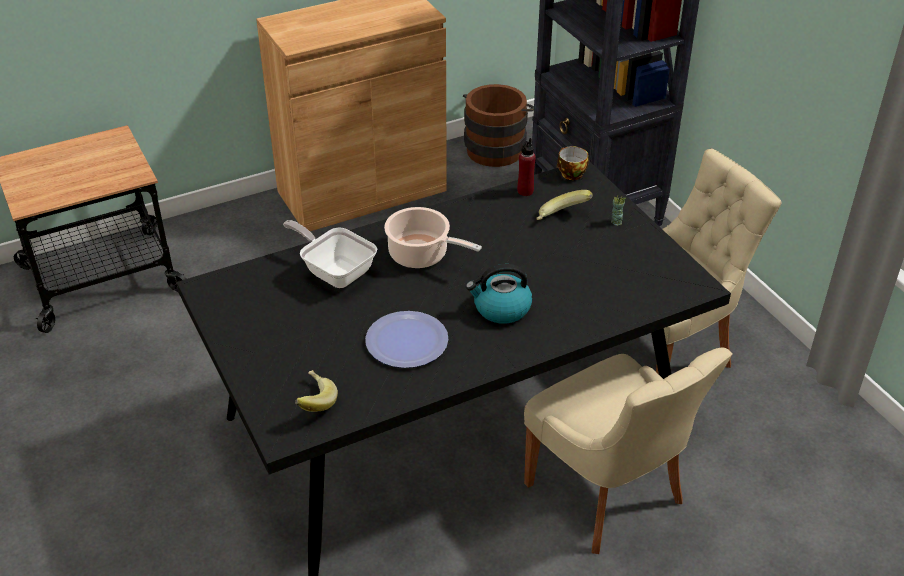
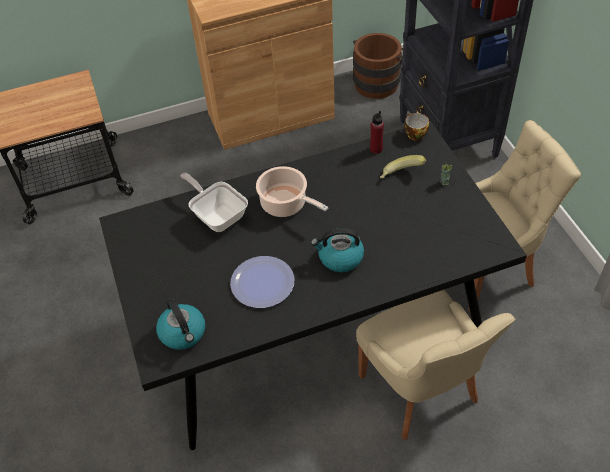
camera: 10 degrees right, 10 degrees up
(313, 402) = (183, 333): banana -> kettle

